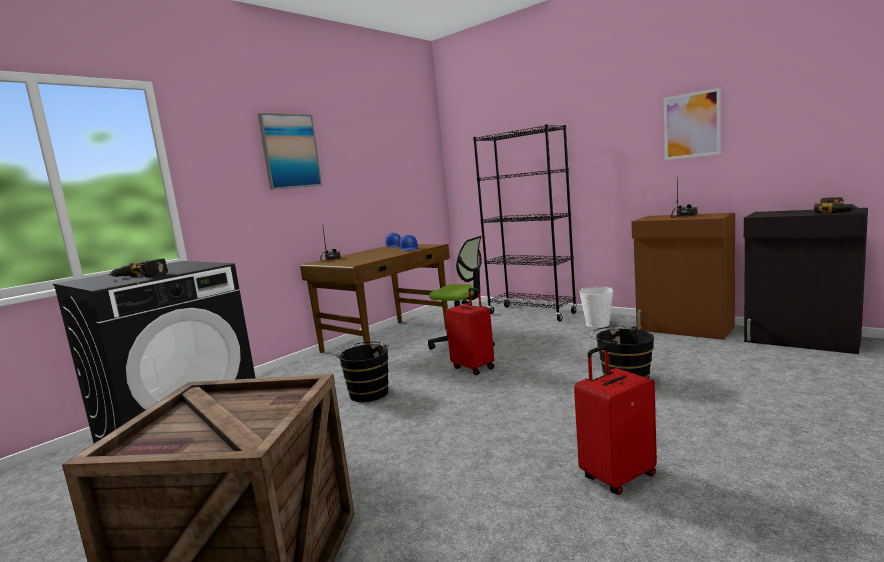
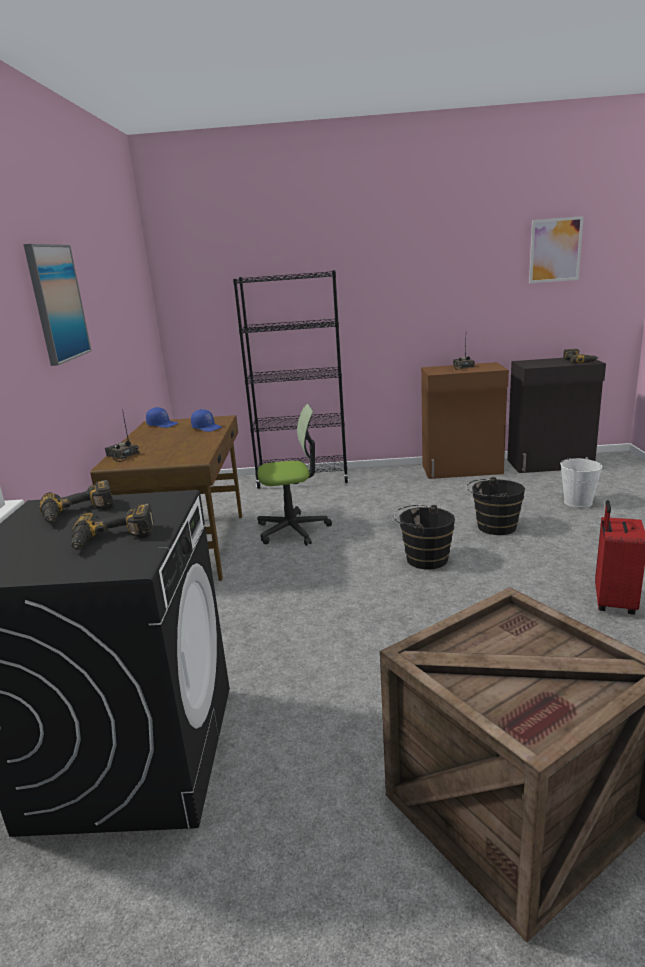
camera: 40 degrees left, 10 degrees up
(172, 266) = (78, 513): none -> power drill
(368, 392) = (288, 611): black bucket -> black bucket (423, 558)
(474, 367) = (351, 551): red suitcase -> none
(598, 324) = (387, 479): white bucket -> white bucket (578, 503)
(691, 125) = (459, 281): picture -> picture (555, 250)

